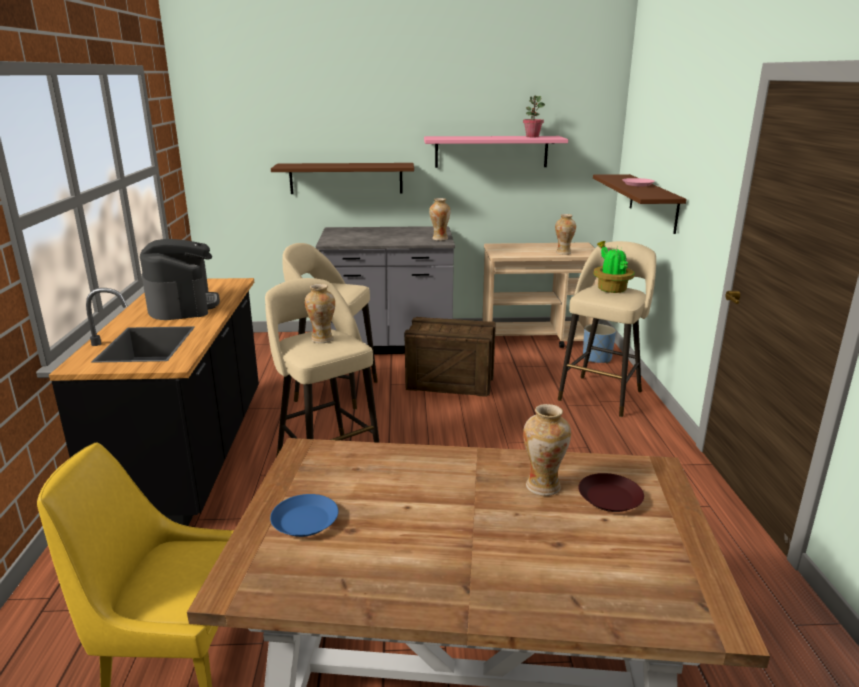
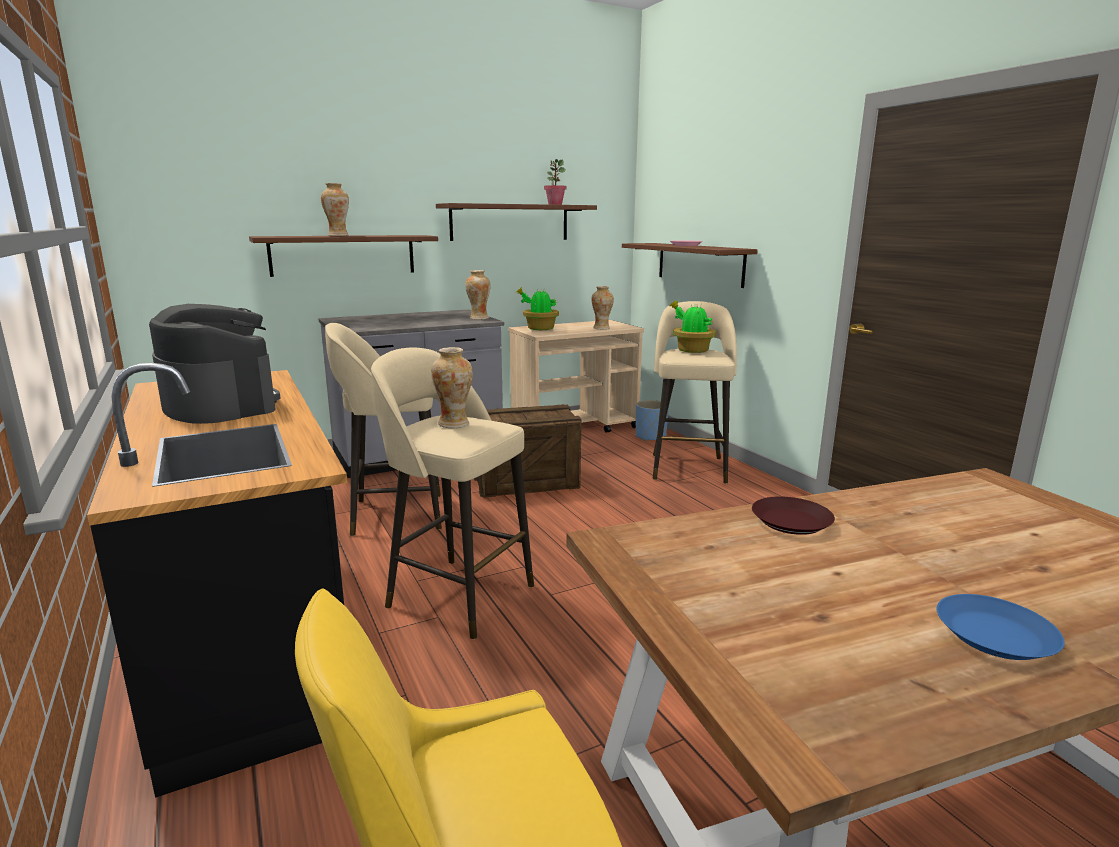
camera: 25 degrees left, 5 degrees down
(305, 520) = (748, 622): blue plate -> blue plate (993, 635)
(491, 151) = (510, 222): pink shelf -> brown shelf
(507, 248) = (539, 329): none -> potted plant
(543, 486) = (927, 517): vase -> vase (338, 236)
(609, 498) = (1002, 514): brown plate -> brown plate (791, 522)

